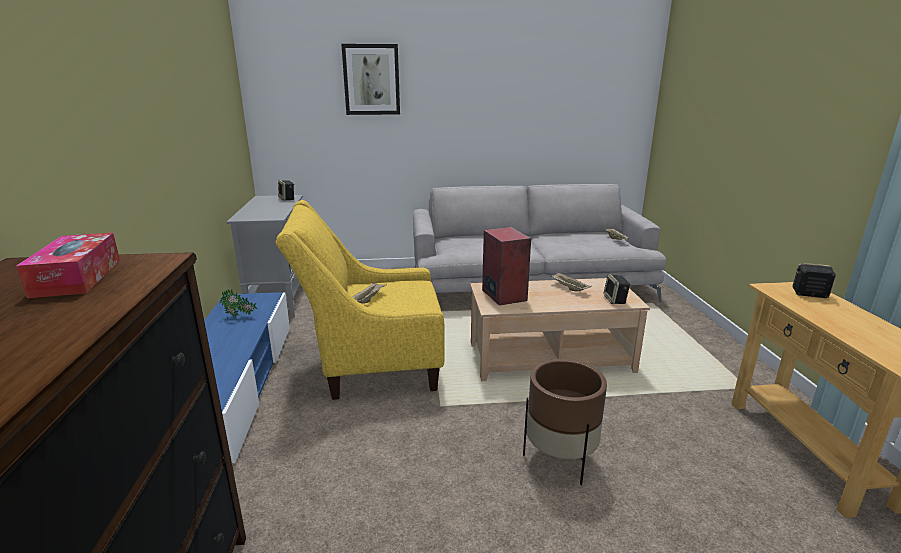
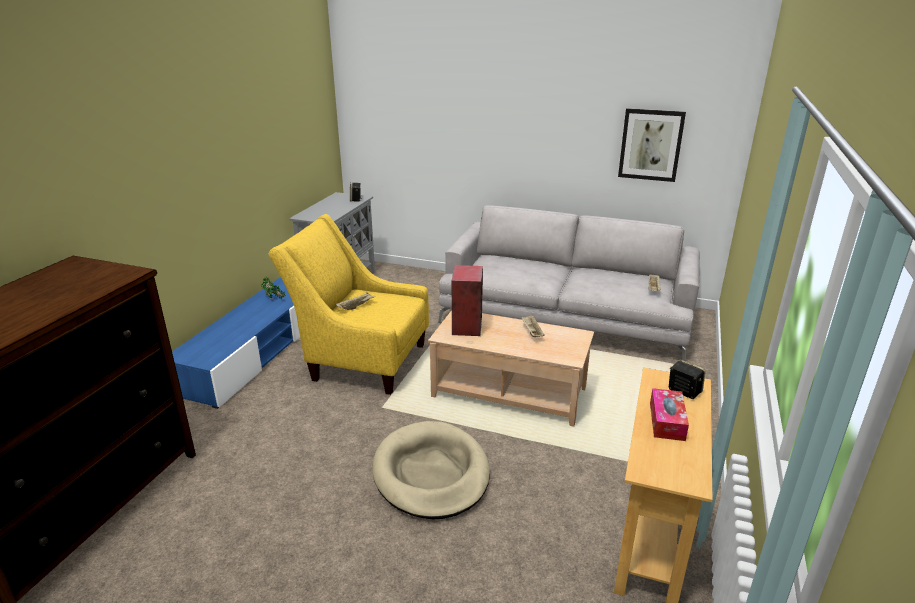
camera: 25 degrees right, 5 degrees up
(77, 277) = (86, 277): tissue box -> tissue box (666, 421)
(371, 80) = (443, 94): picture -> picture (651, 145)
(560, 459) = (431, 473): brown planter -> beige dog bed
(615, 300) = (559, 353): speaker -> none

